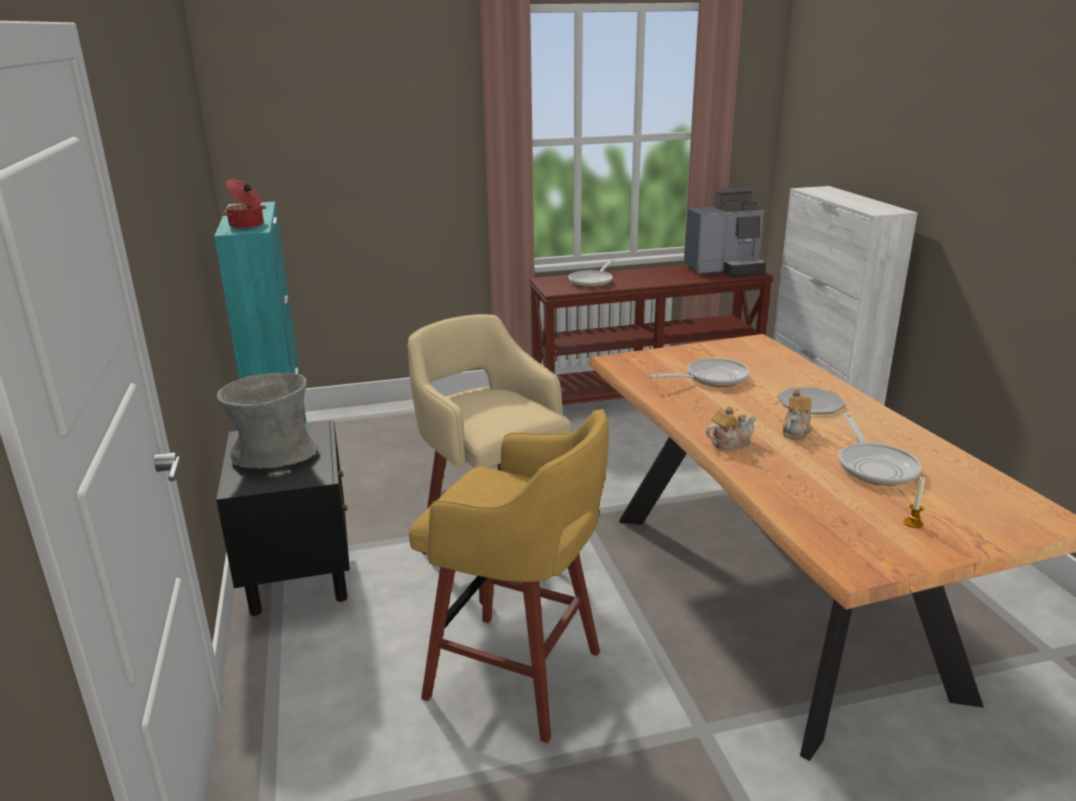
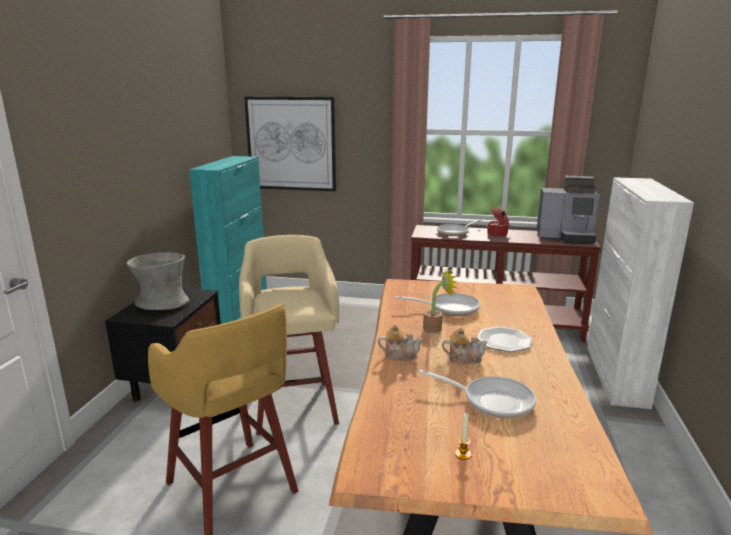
camera: 25 degrees right, 5 degrees down
(247, 225) = (215, 166): cooking pot -> cooking pot (497, 234)
(322, 176) = (291, 144): none -> picture
(726, 404) = (436, 328): none -> potted plant
(796, 431) = (463, 358): teapot -> teapot turned 135 degrees counterclockwise
(875, 466) = (492, 401): frying pan -> frying pan turned 90 degrees counterclockwise

